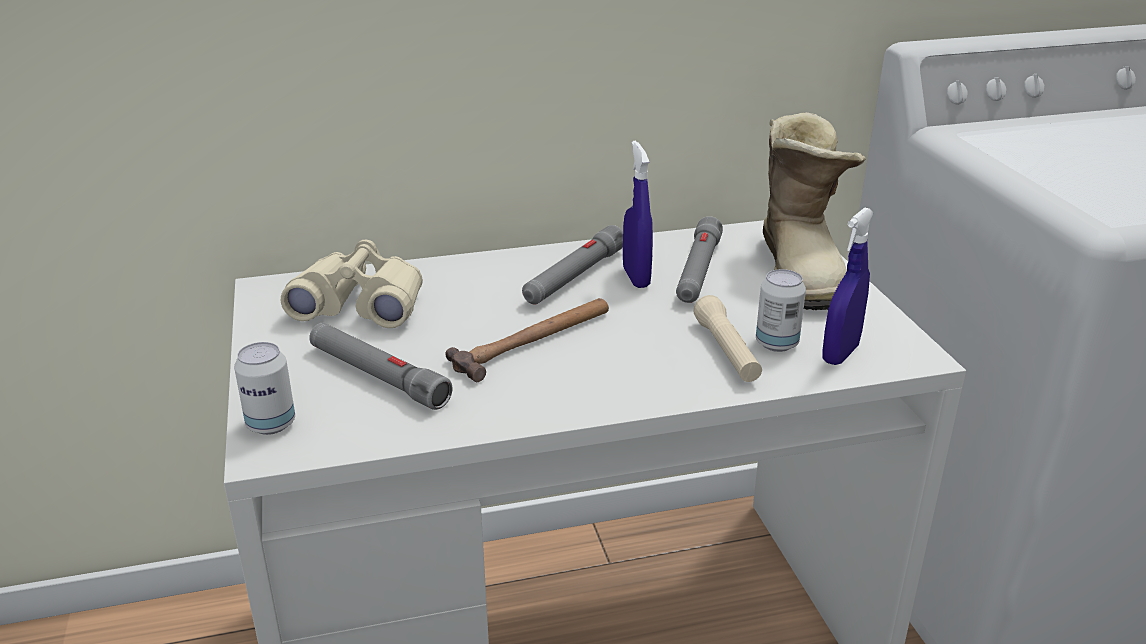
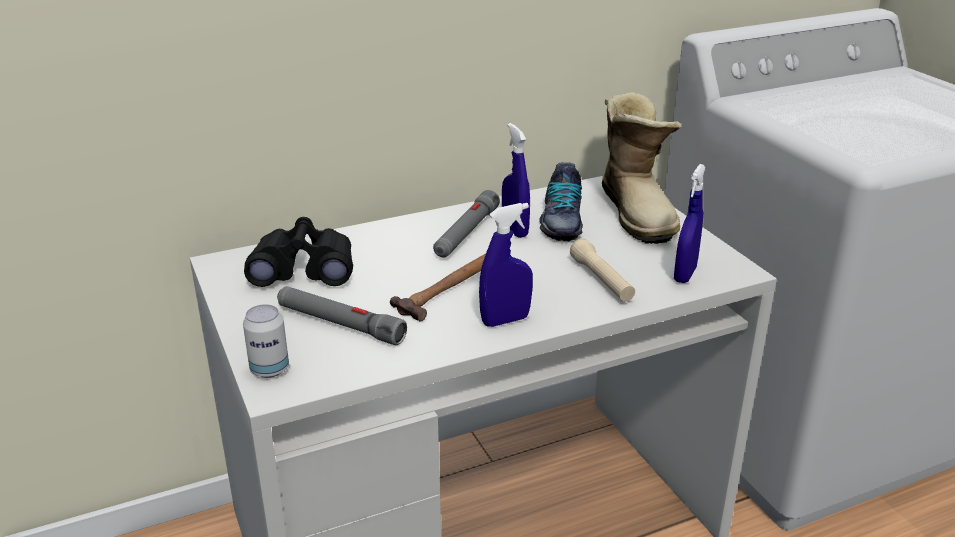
camera: 10 degrees left, 0 degrees up
(361, 304) = (304, 269): beige binoculars -> black binoculars
(584, 391) = (505, 320): none -> blue spray bottle
(698, 271) = (560, 221): grey flashlight -> shoe
(776, 343) = (636, 271): can -> none

